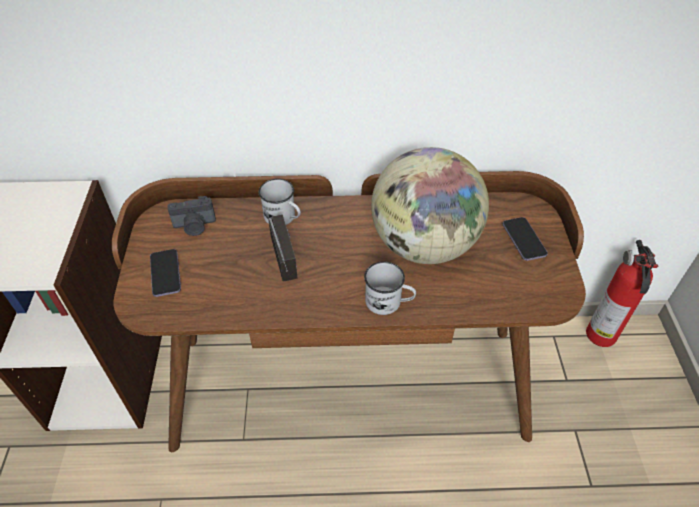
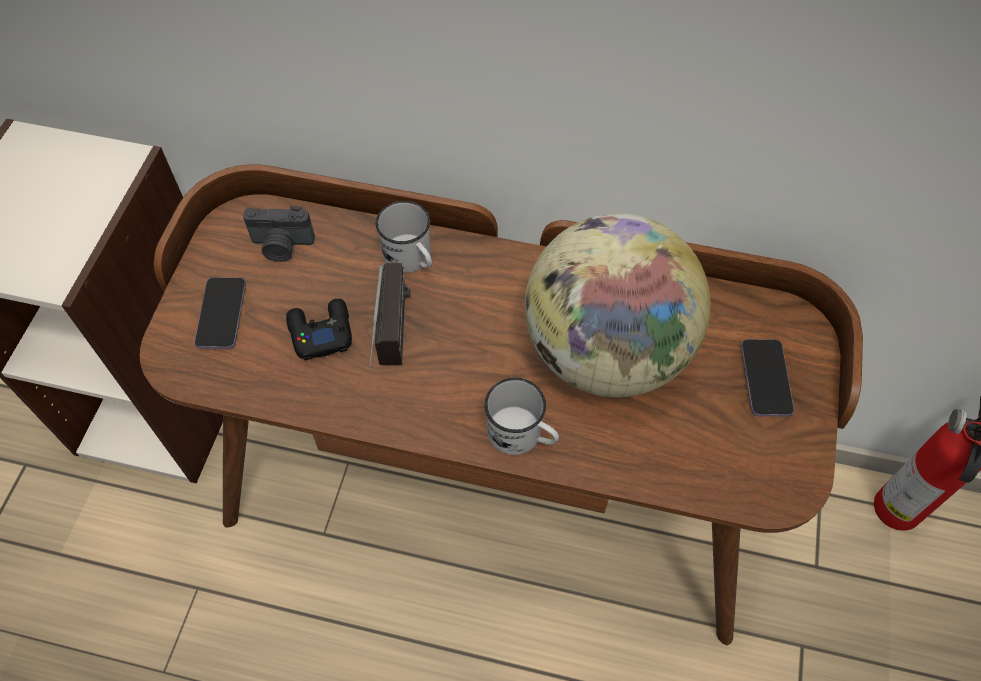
camera: 15 degrees right, 10 degrees up
(237, 270) = (320, 332): none -> black game controller

